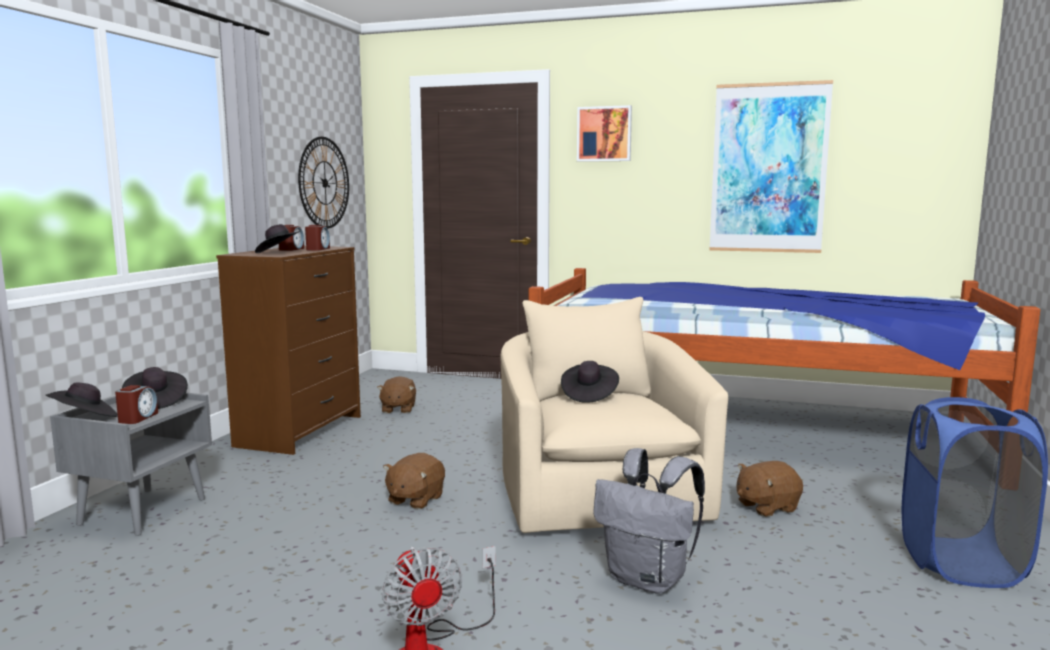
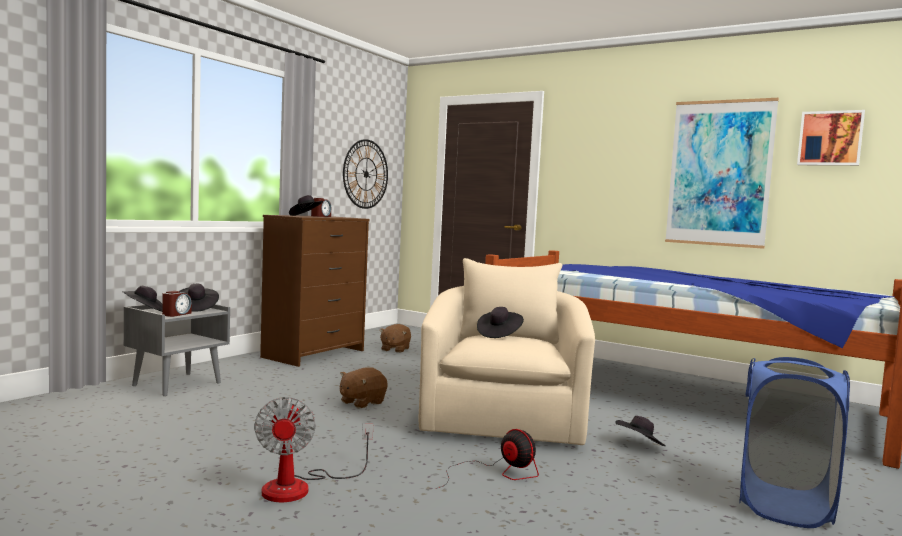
camera: 15 degrees right, 5 degrees down
(318, 249) = (339, 217): alarm clock -> none
(604, 134) = (583, 142): picture -> picture (830, 138)
(649, 579) = (496, 473): grey backpack -> fan
(766, 507) = (639, 445): brown plush toy -> black hat

